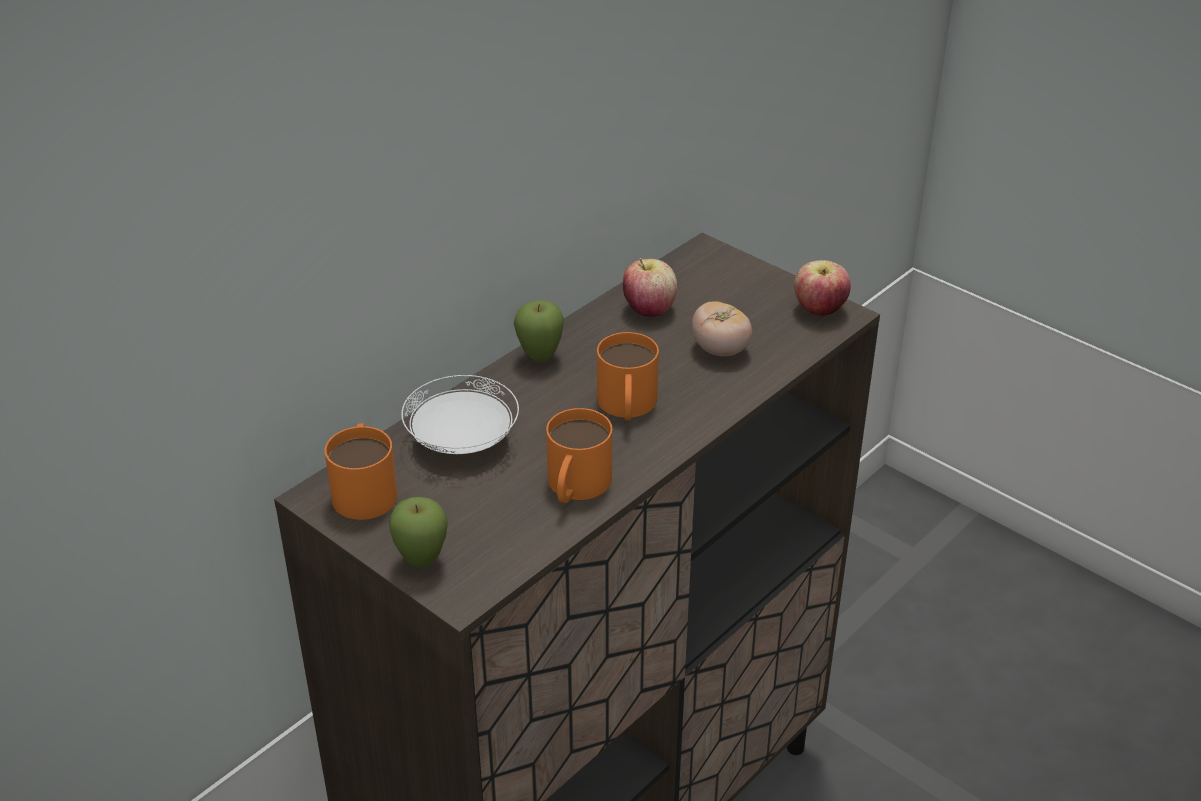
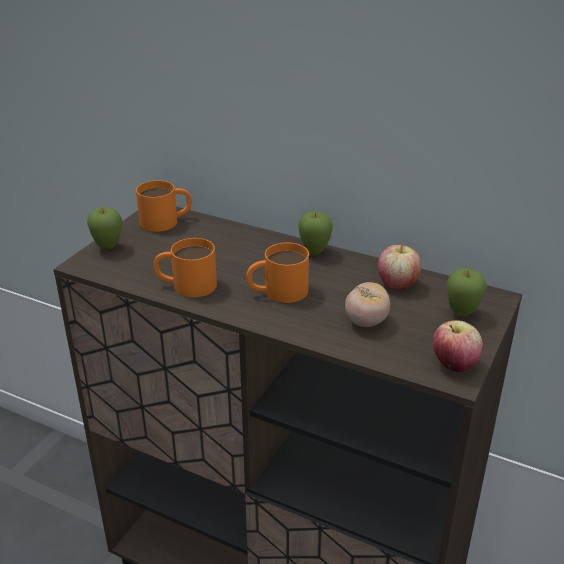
camera: 75 degrees right, 5 degrees down
(462, 440) = (219, 241): white plate -> none
(727, 281) = (461, 313): none -> apple

